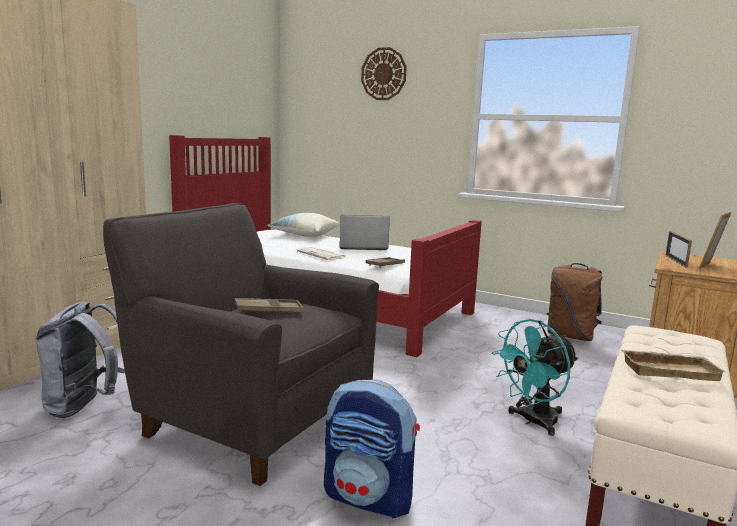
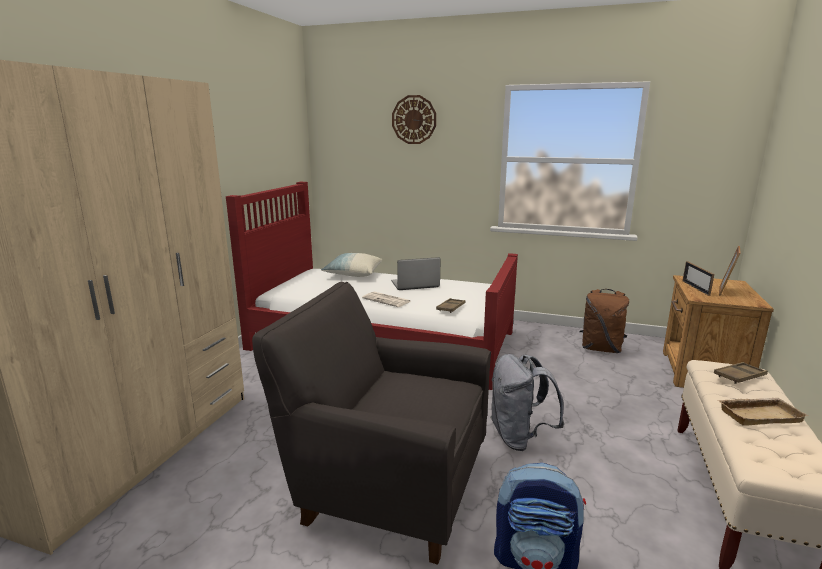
camera: 10 degrees left, 5 degrees up
(86, 407) = (227, 497): grey backpack -> grey backpack (519, 437)
(269, 311) = (407, 394): brown tray -> brown tray (739, 376)
(533, 422) = (619, 449): turquoise fan -> none

